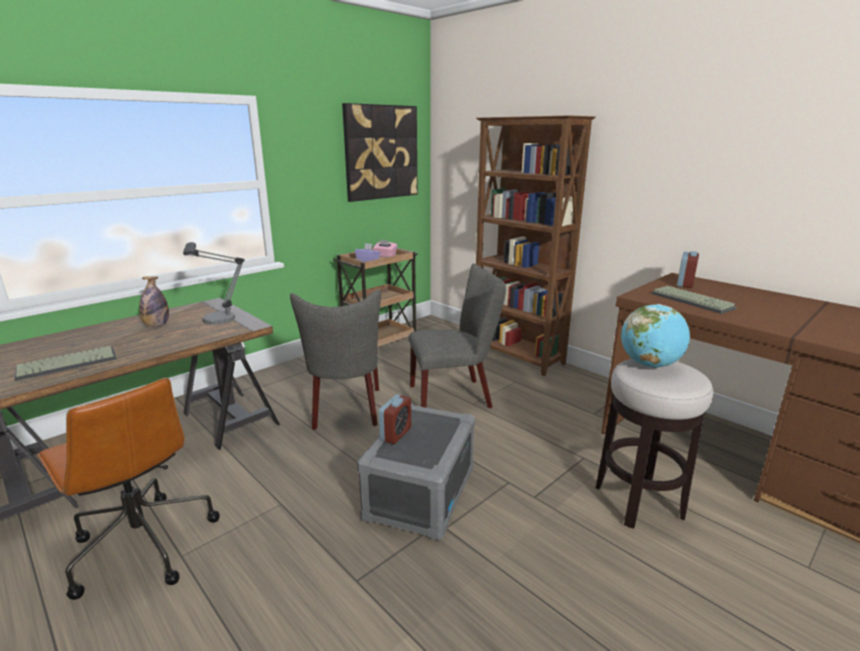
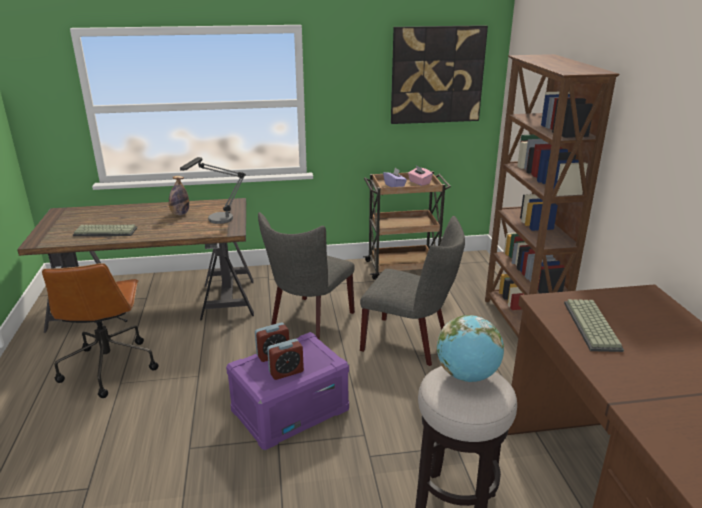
camera: 35 degrees right, 5 degrees up
(420, 492) = (290, 410): grey storage box -> purple storage box
(685, 284) = (634, 303): alarm clock -> alarm clock (286, 372)

